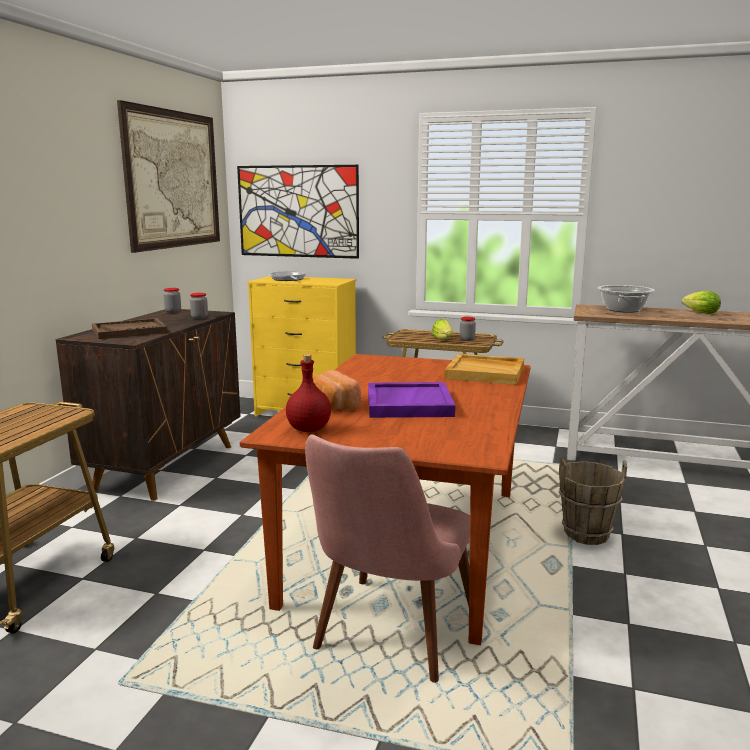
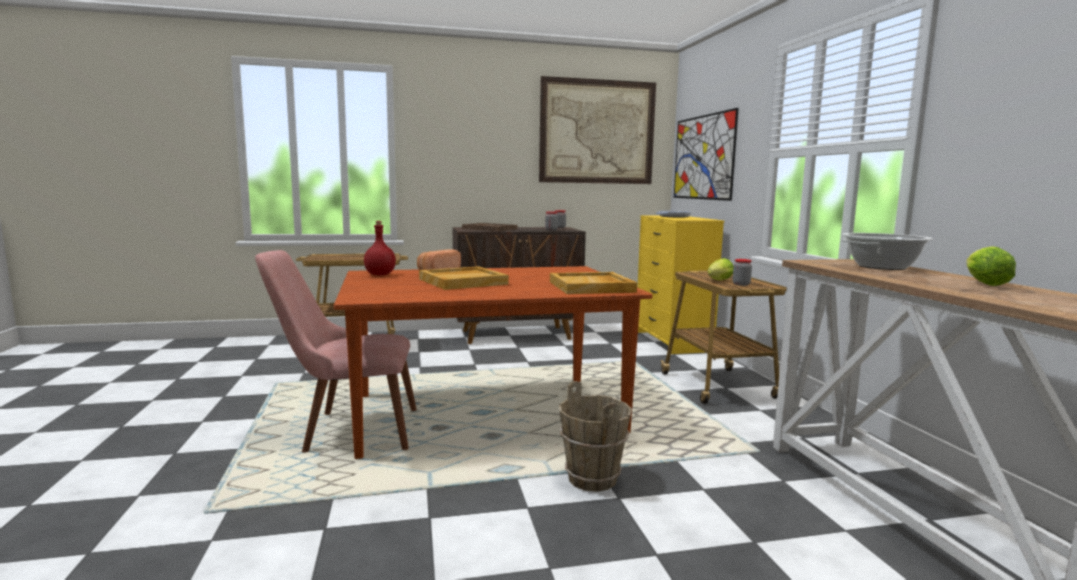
camera: 60 degrees right, 5 degrees down
(408, 404) = (463, 281): purple tray -> beige tray

